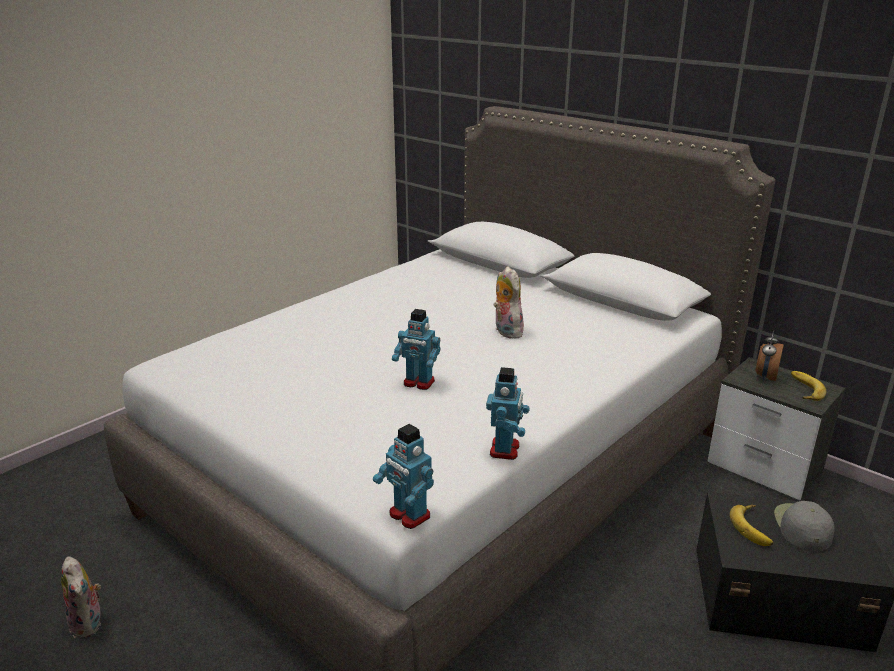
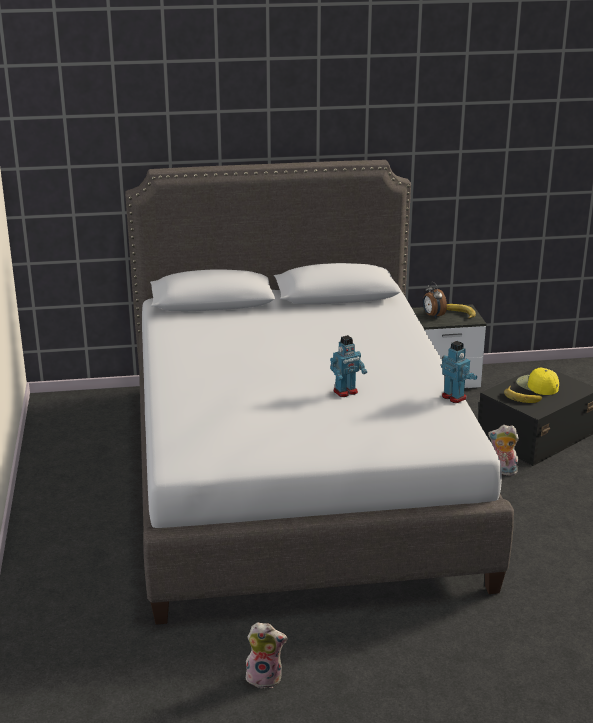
camera: 50 degrees left, 0 degrees up
(409, 515) = (480, 443): toy robot -> none
(506, 331) = (321, 343): plush toy -> plush toy (502, 471)
(802, 527) = (537, 385): grey cap -> yellow cap

